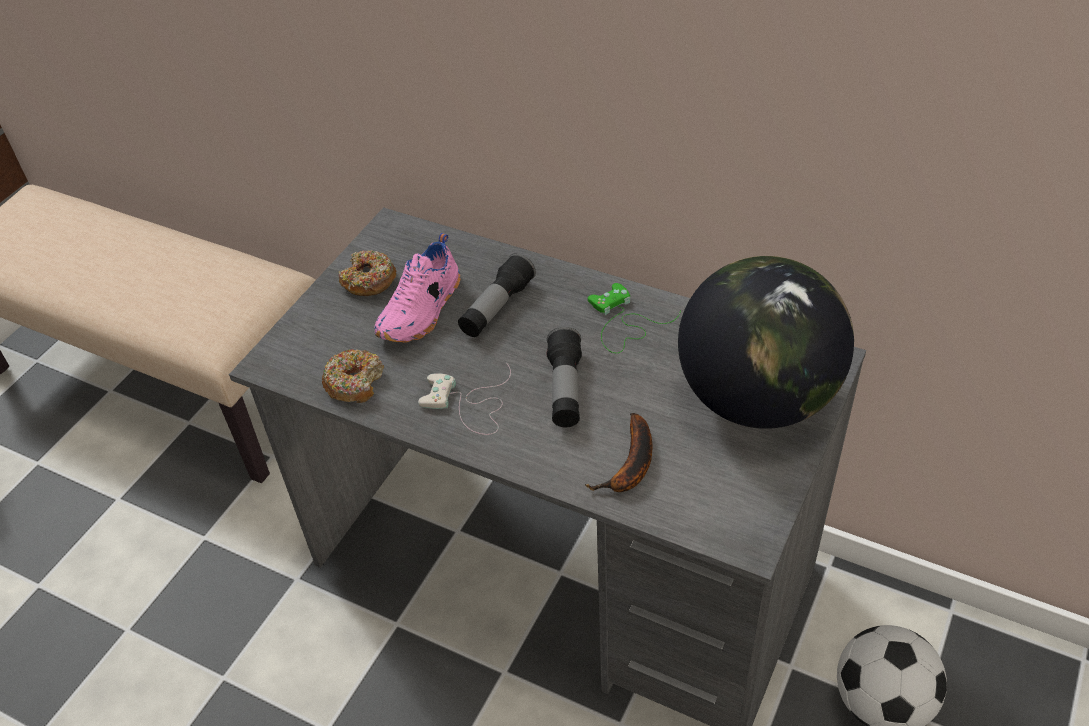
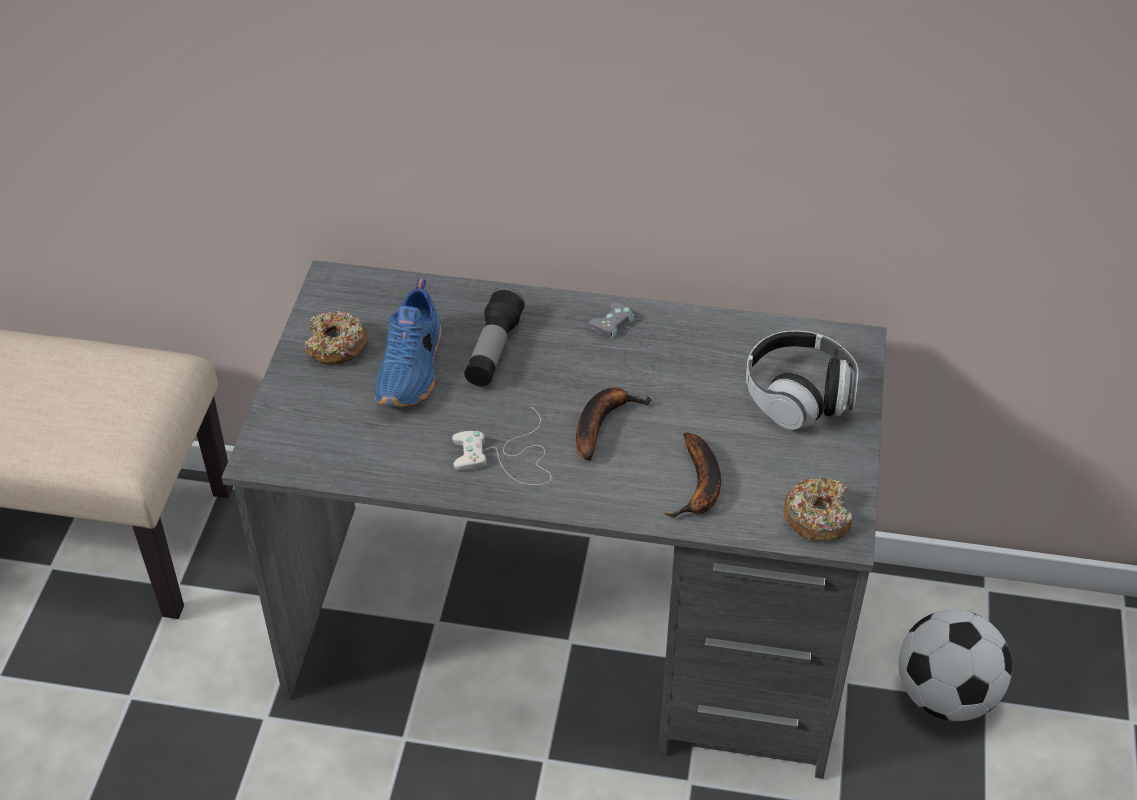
camera: 20 degrees left, 0 degrees up
(354, 382) = (371, 459): donut -> donut (817, 517)
(422, 311) = (412, 368): pink shoe -> blue shoe
(565, 389) = (602, 423): flashlight -> banana
(623, 322) = (635, 343): green game controller -> grey game controller
(756, 399) = (798, 396): globe -> headphones

